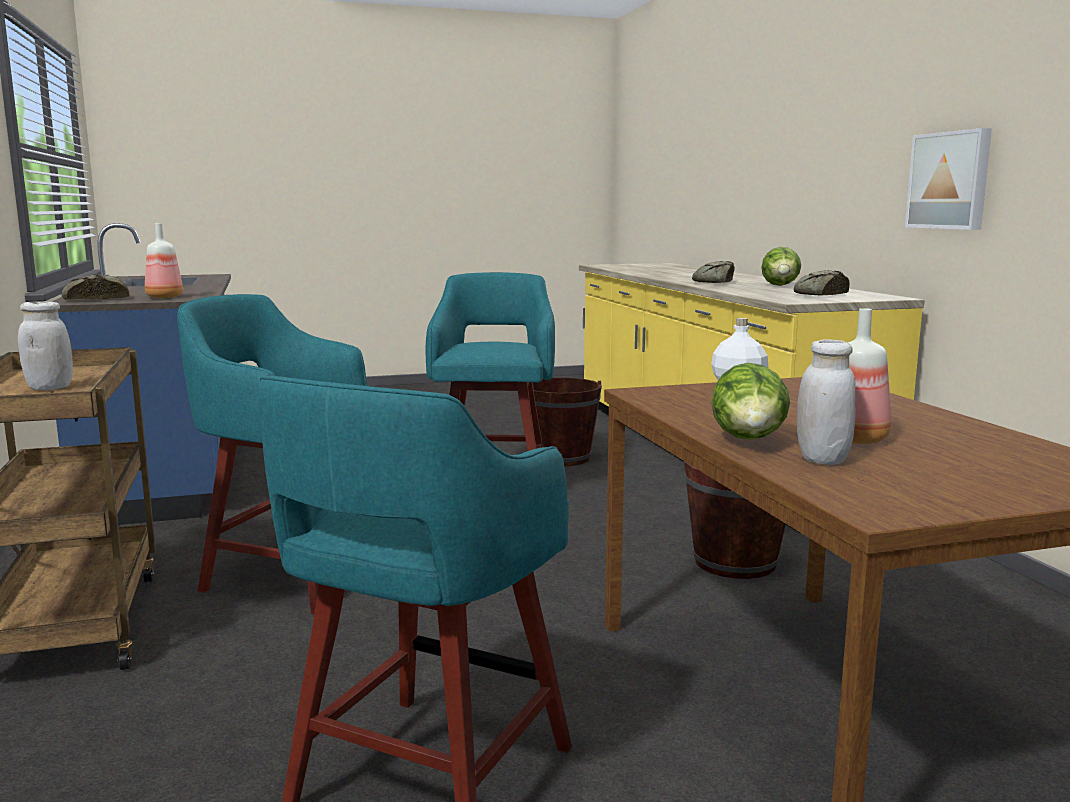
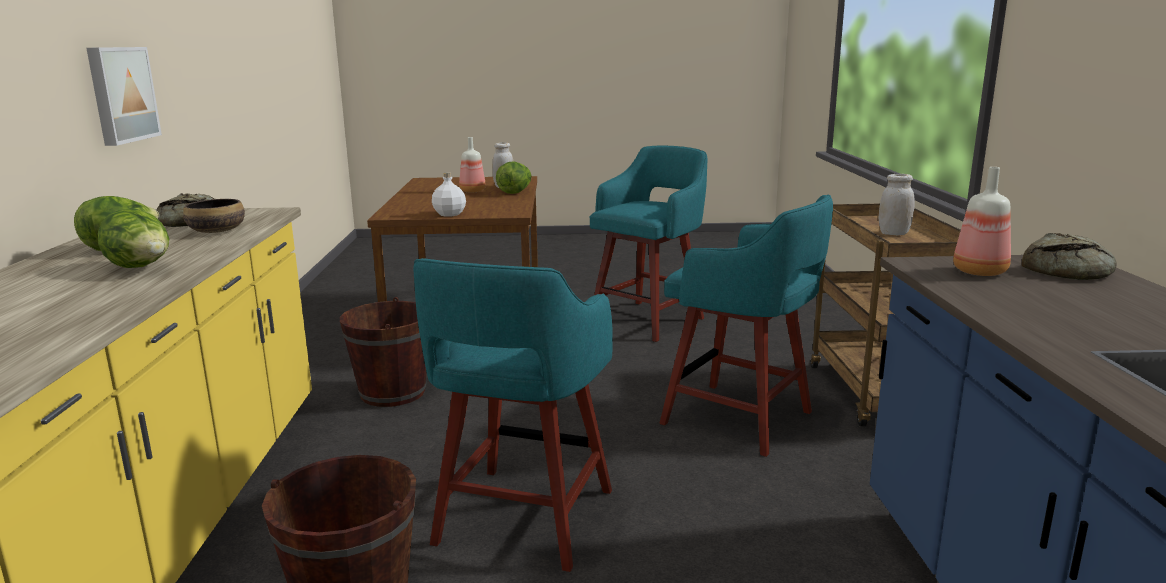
camera: 165 degrees left, 5 degrees up
(714, 282) = (142, 268): bread -> lettuce
(763, 292) = (217, 231): none -> bowl

